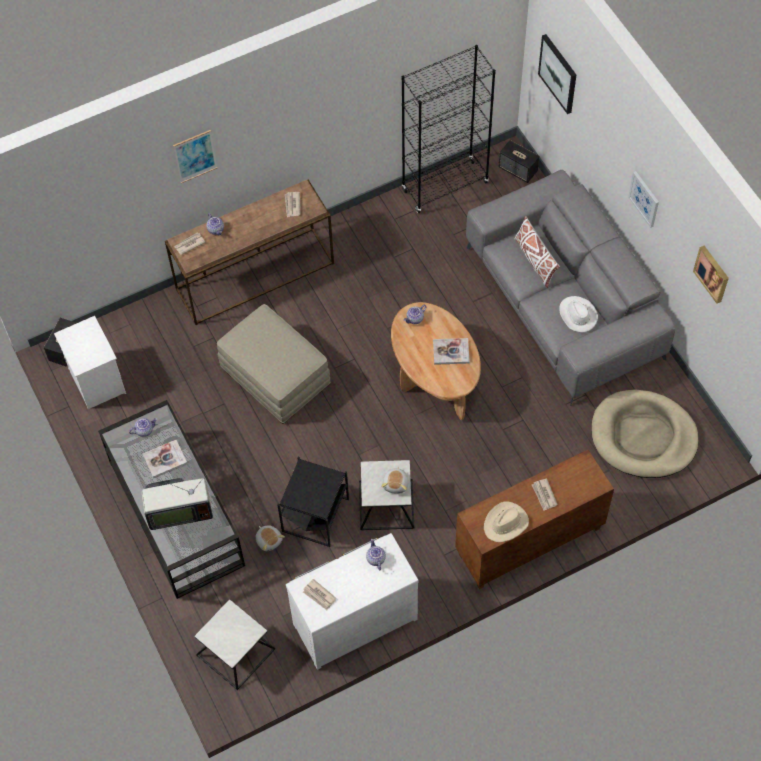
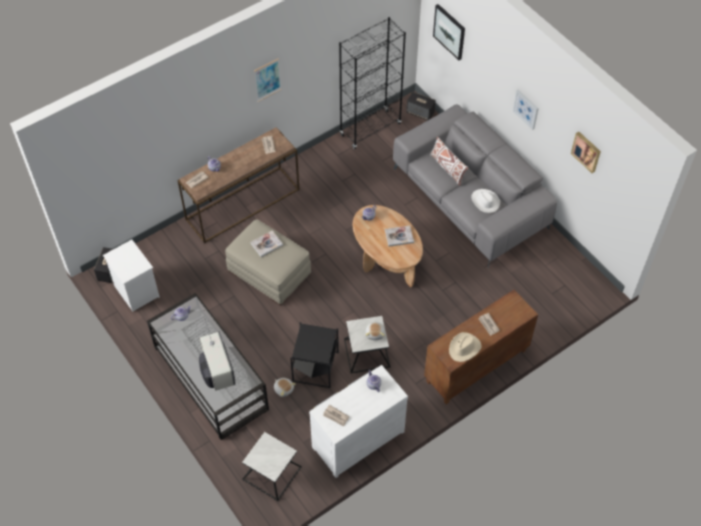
camera: 10 degrees left, 5 degrees down
(165, 459) = (200, 335): book -> book (266, 244)
(178, 511) = (217, 371): television -> television turned 90 degrees counterclockwise
(195, 156) = (197, 110): picture -> picture (267, 80)
(643, 436) = (544, 283): beige dog bed -> none

